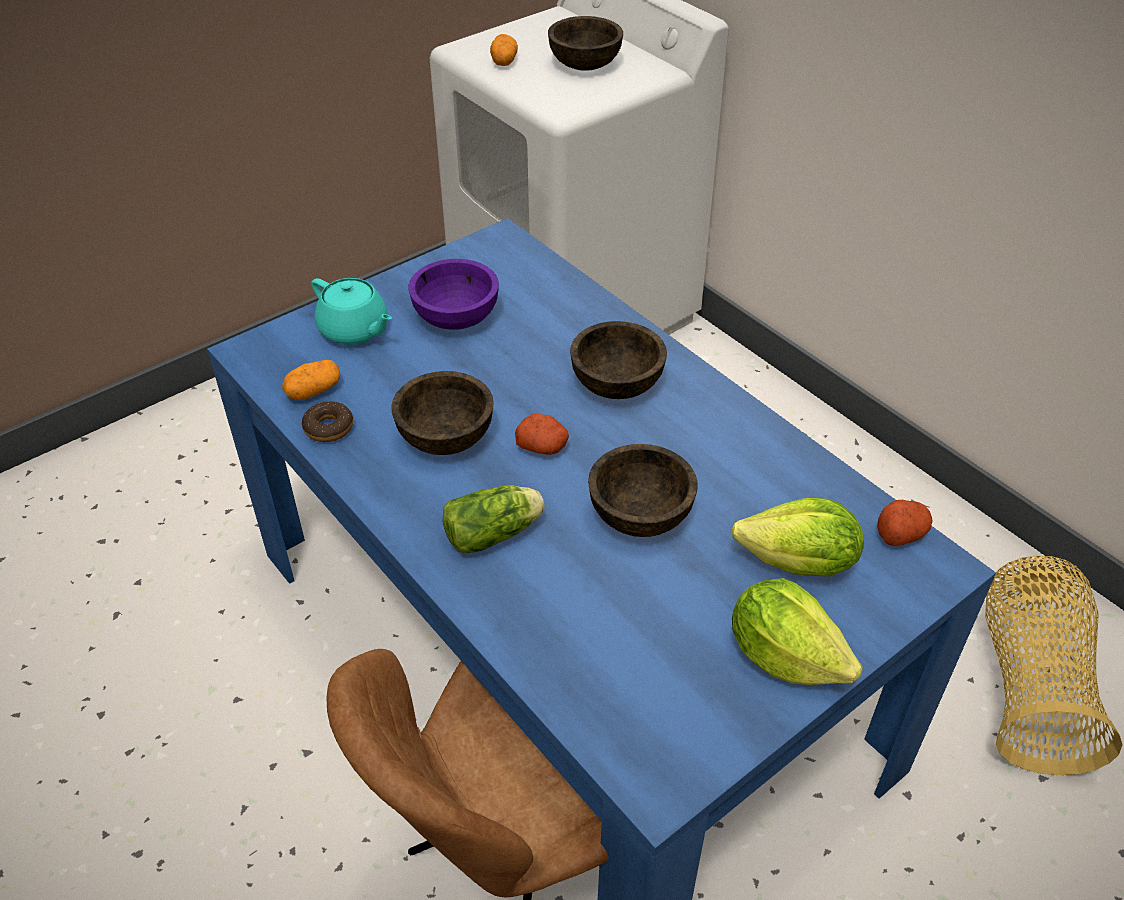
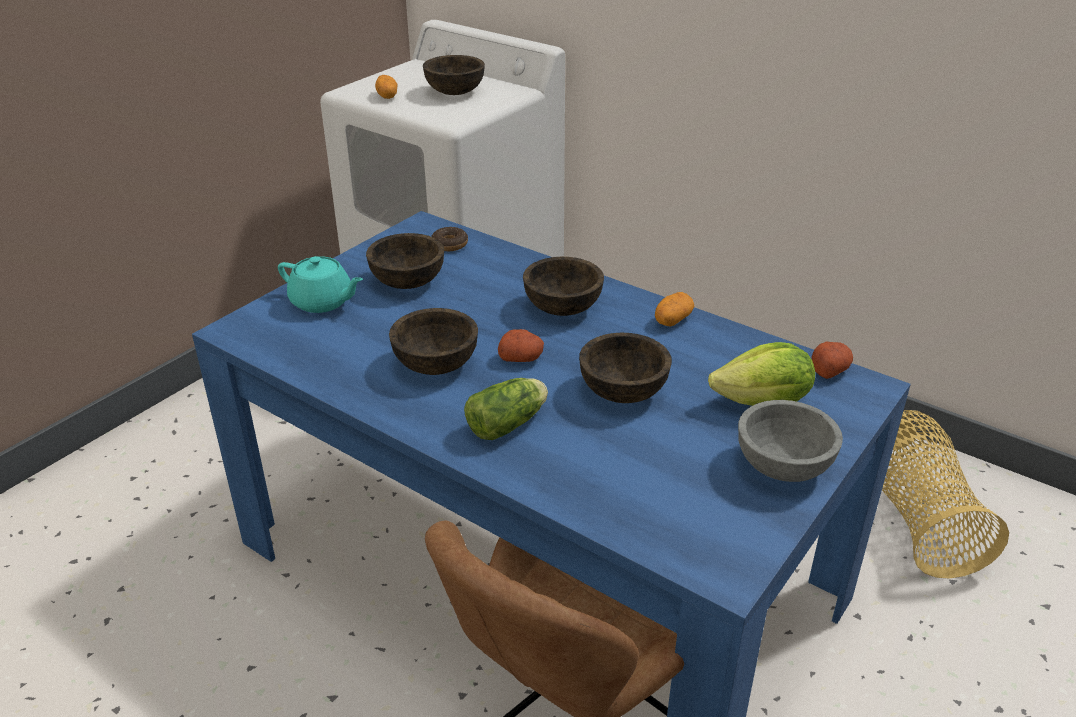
camera: 15 degrees left, 10 degrees down
(313, 391) = (304, 349): potato -> potato (672, 320)
(328, 428) = (329, 373): donut -> donut (449, 244)
(457, 317) = (408, 281): purple bowl -> brown bowl
(784, 656) = (782, 465): lettuce -> grey bowl

